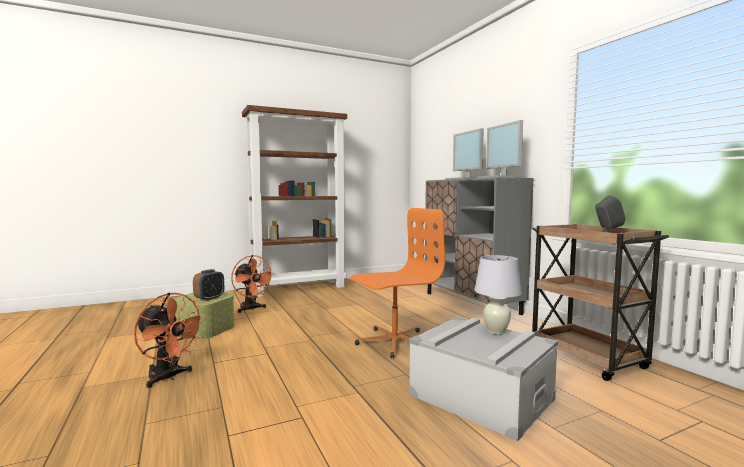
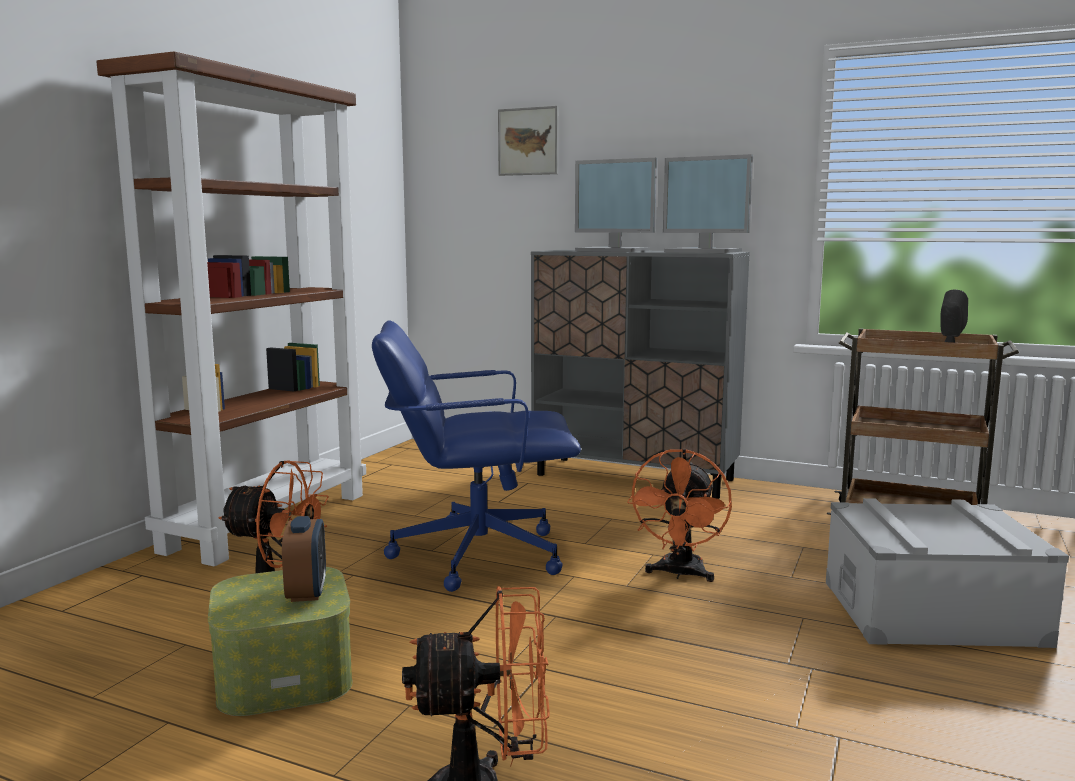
camera: 40 degrees left, 5 degrees up
(335, 313) = (476, 555): none -> blue office chair
(394, 341) = (680, 574): orange office chair -> orange fan
(448, 128) = (528, 141): none -> picture
(496, 331) = (922, 511): white table lamp -> none

